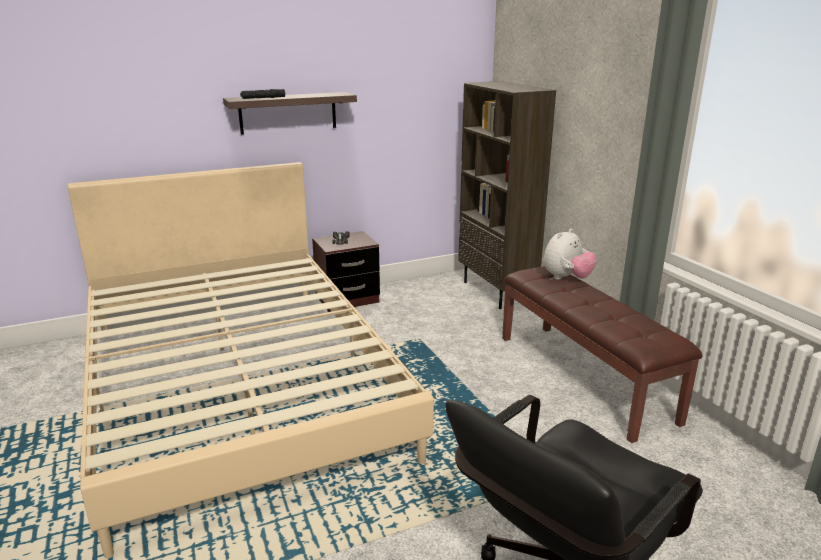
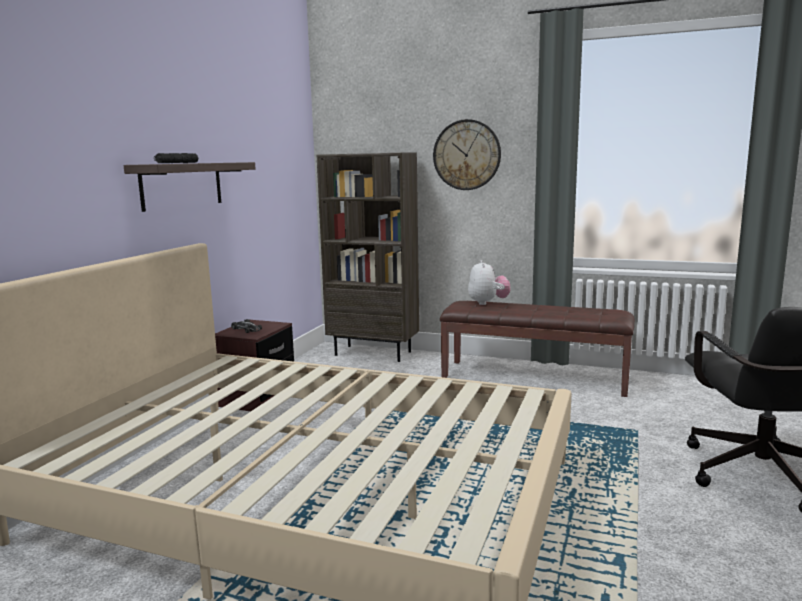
camera: 45 degrees left, 10 degrees down
(598, 100) = (467, 155): none -> wall clock

